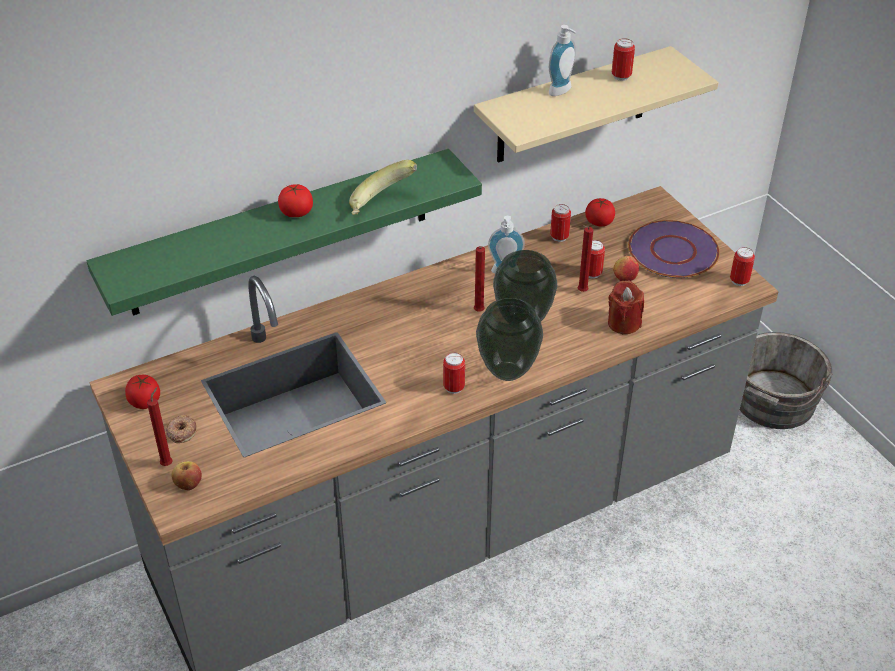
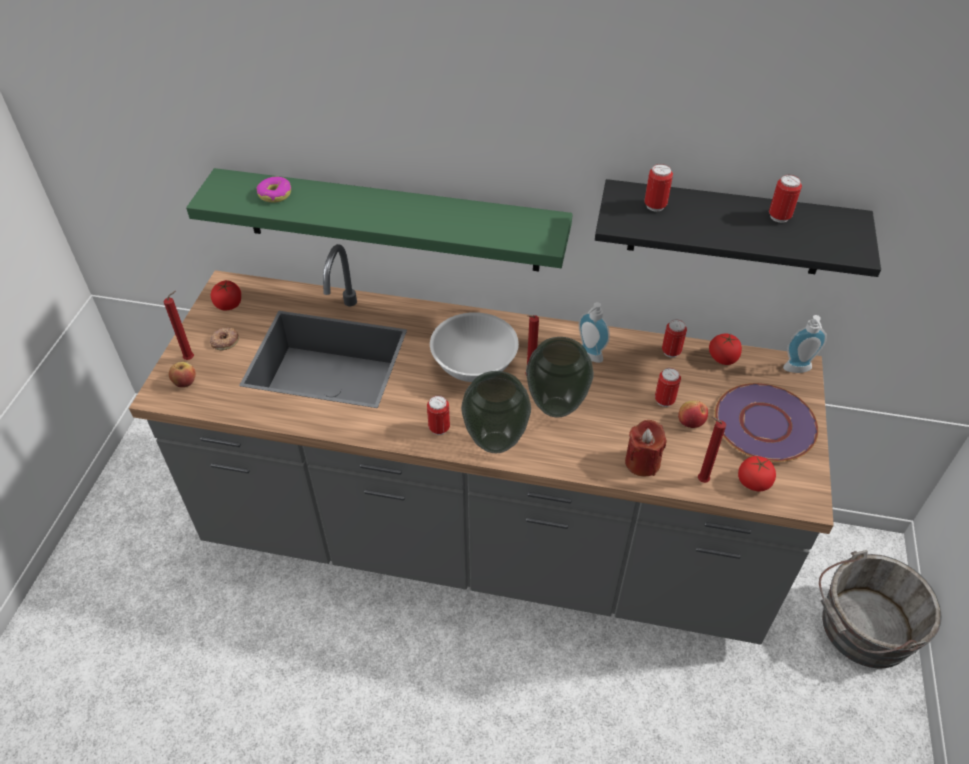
camera: 40 degrees right, 5 degrees up
(181, 252) = (275, 194): none -> donut
(296, 213) = (388, 206): tomato -> tomato (753, 482)
(382, 205) = (458, 233): banana -> none
(426, 327) = (475, 365): none -> white bowl
(562, 91) = (701, 205): soap dispenser -> soap dispenser (798, 370)
(572, 106) = (727, 228): beige shelf -> black shelf
(581, 292) = (635, 411): red candle -> red candle (700, 480)
(739, 281) = (801, 490): can -> can (655, 206)

